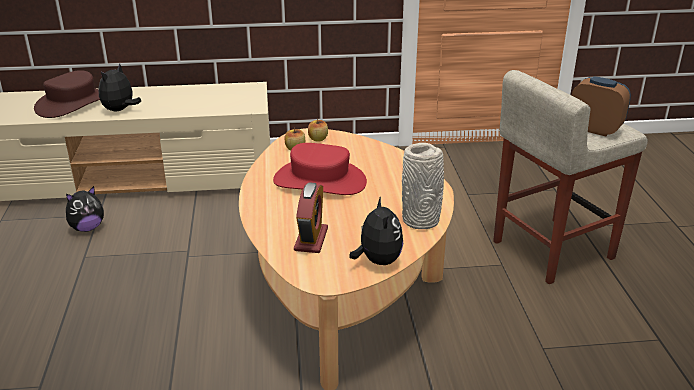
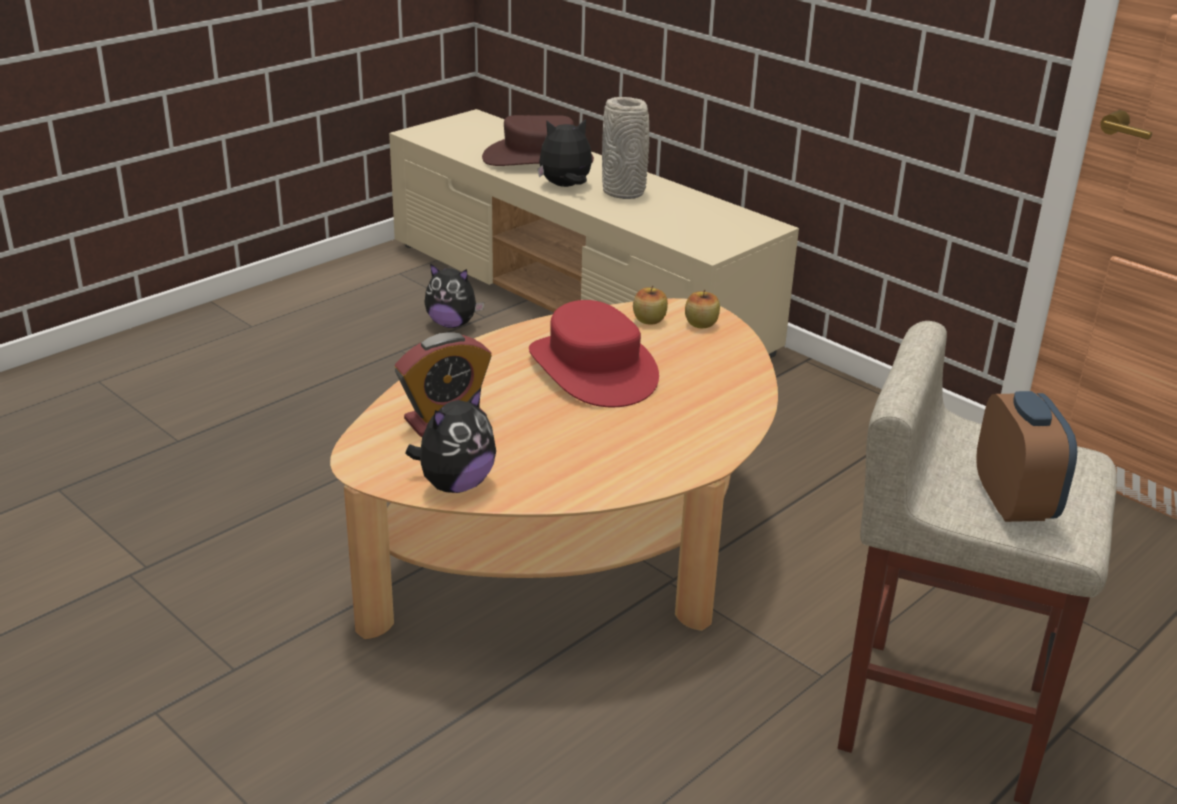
camera: 50 degrees right, 0 degrees up
(421, 221) = (598, 481): grey vase -> grey vase (624, 192)

